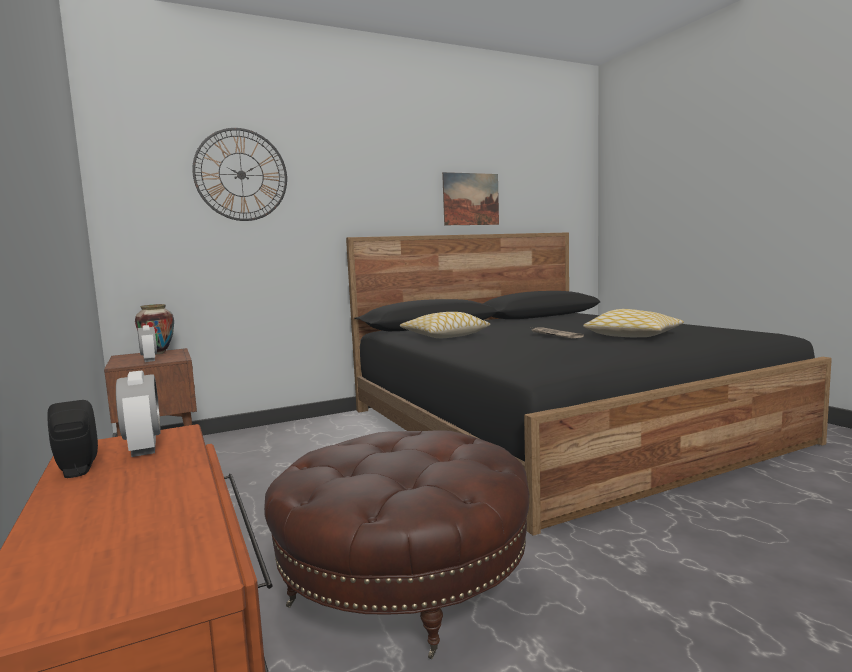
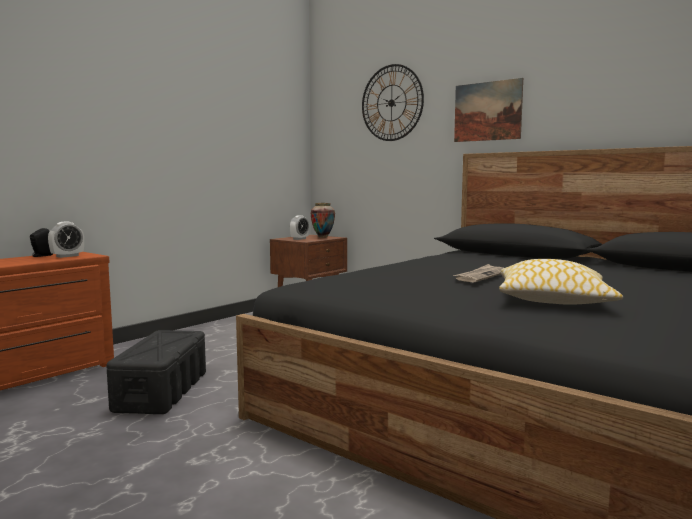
camera: 65 degrees right, 0 degrees up
(403, 582) = (162, 390): brown ottoman -> black storage box
(444, 336) = (452, 260): pillow -> none
(471, 199) = (629, 101): picture -> picture (487, 111)

